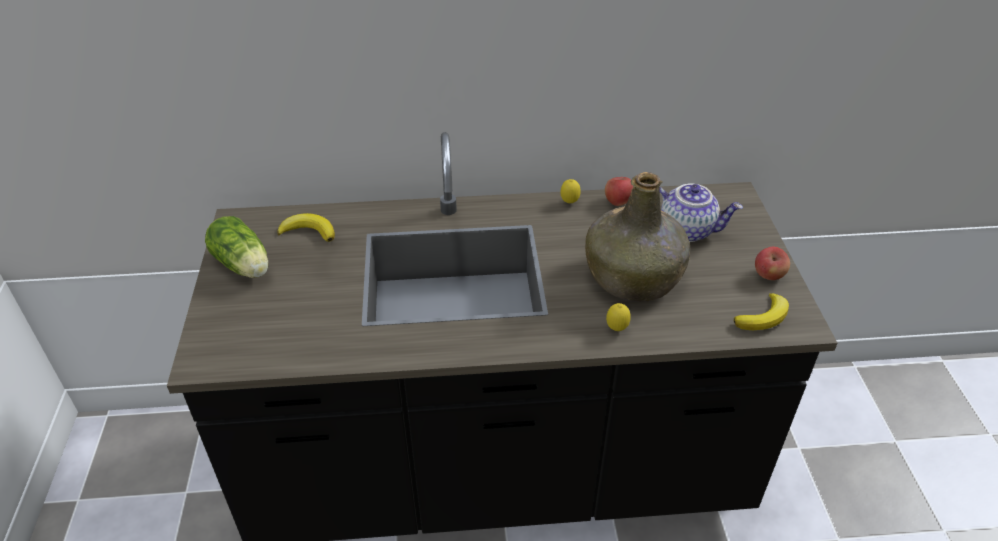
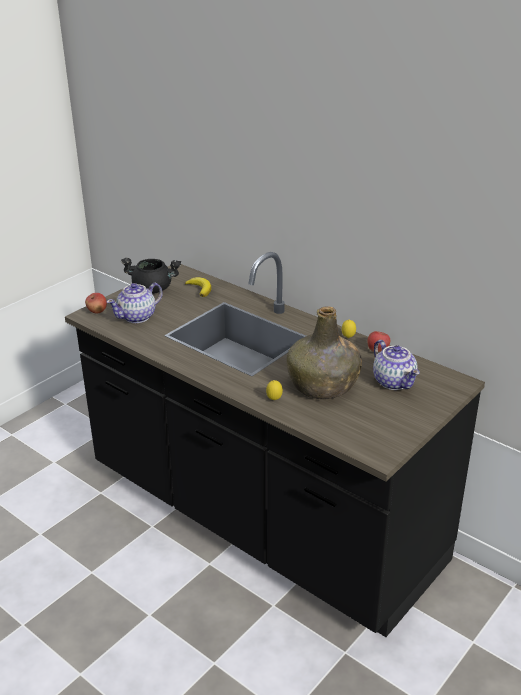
camera: 45 degrees right, 10 degrees down
(244, 266) = (153, 289): lettuce -> black cooking pot
(284, 320) = (137, 317): none -> teapot
(763, 317) = (364, 440): banana -> none
(768, 275) = (404, 426): apple -> apple (97, 311)

